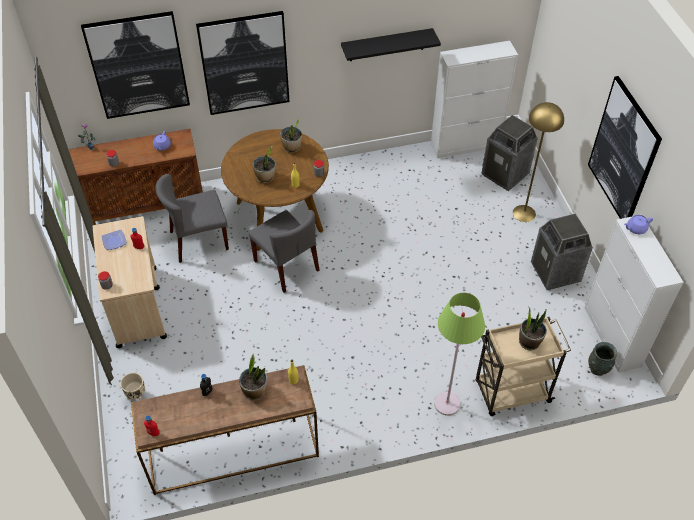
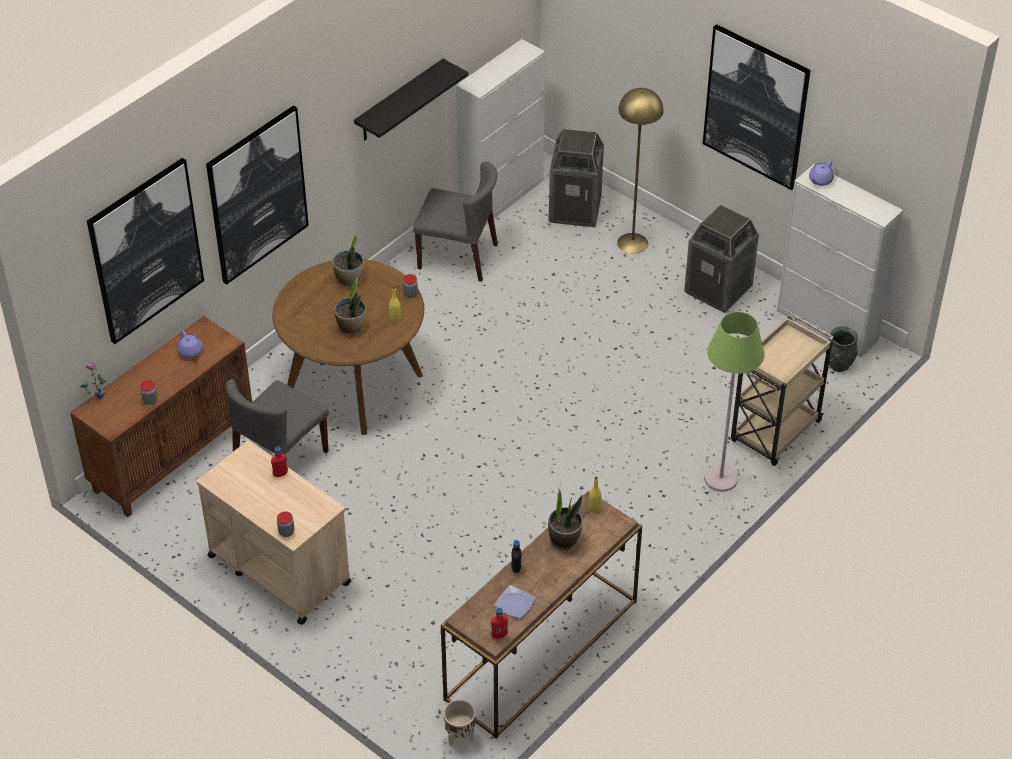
camera: 35 degrees left, 5 degrees down
(114, 241) = (242, 483): plate -> plate (514, 604)
(137, 397) = (378, 660): beige planter -> beige planter (459, 737)
(287, 266) = (416, 433): grey chair -> grey chair (458, 256)
(529, 342) = (788, 350): potted plant -> none

